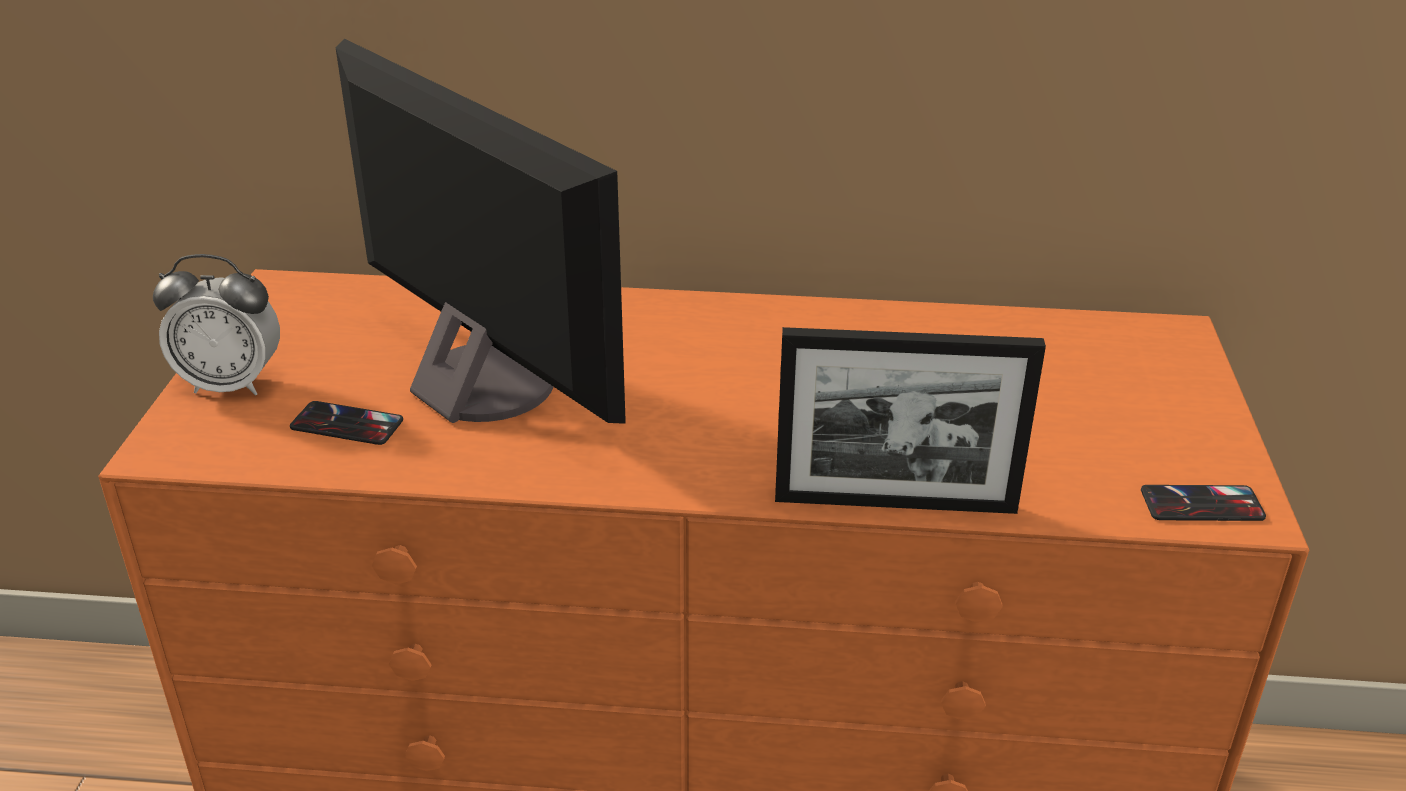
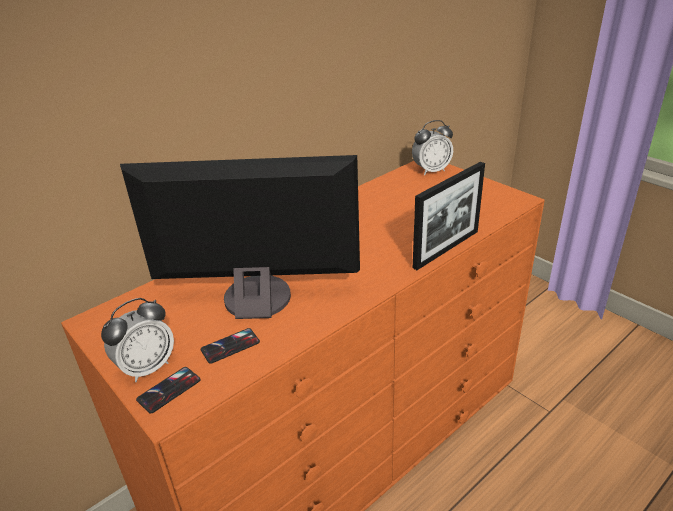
camera: 45 degrees left, 0 degrees up
(1157, 351) = (431, 170): none -> alarm clock
(1201, 505) = (508, 203): phone -> phone (169, 390)

